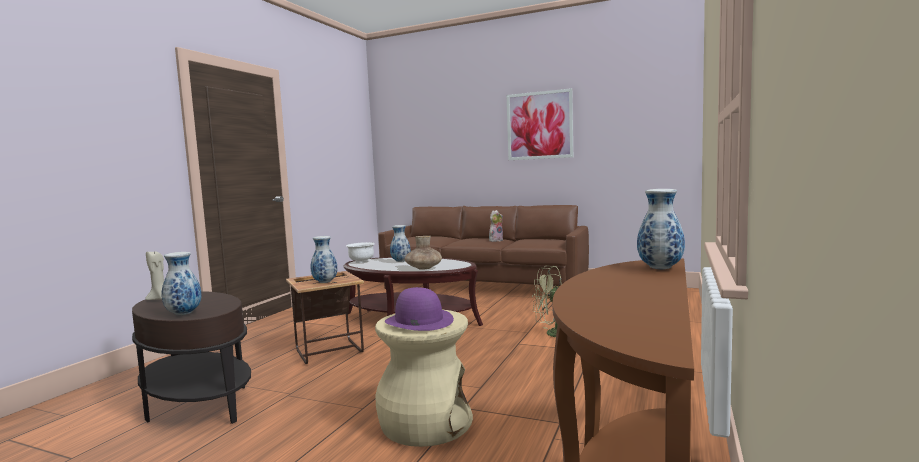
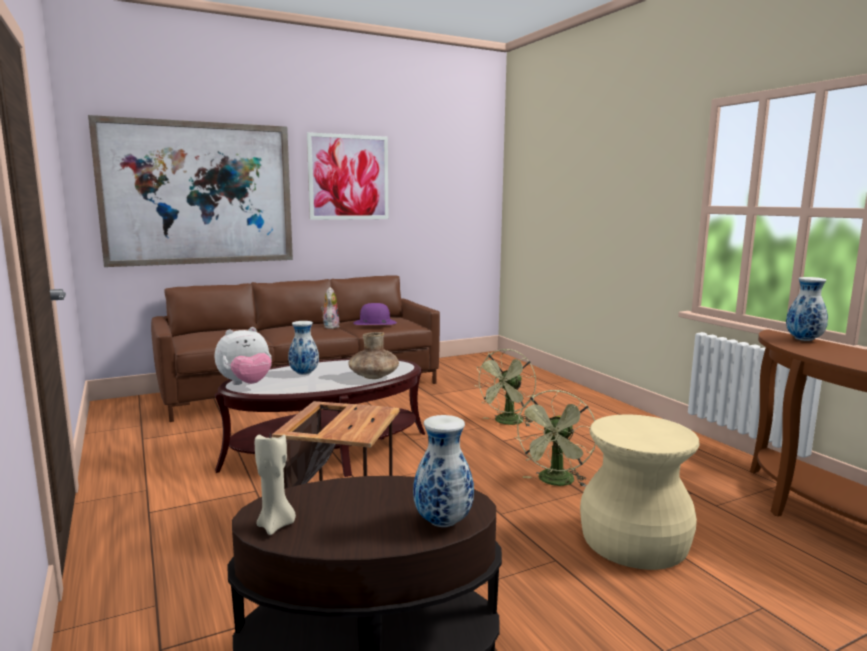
camera: 50 degrees left, 5 degrees up
(324, 282) = (362, 423): vase -> none
(361, 261) = (246, 384): white bowl -> plush toy
(418, 321) = (642, 432): purple hat -> purple hat (374, 322)
(437, 146) = (198, 194): none -> picture
(479, 376) = (555, 482): none -> green fan

